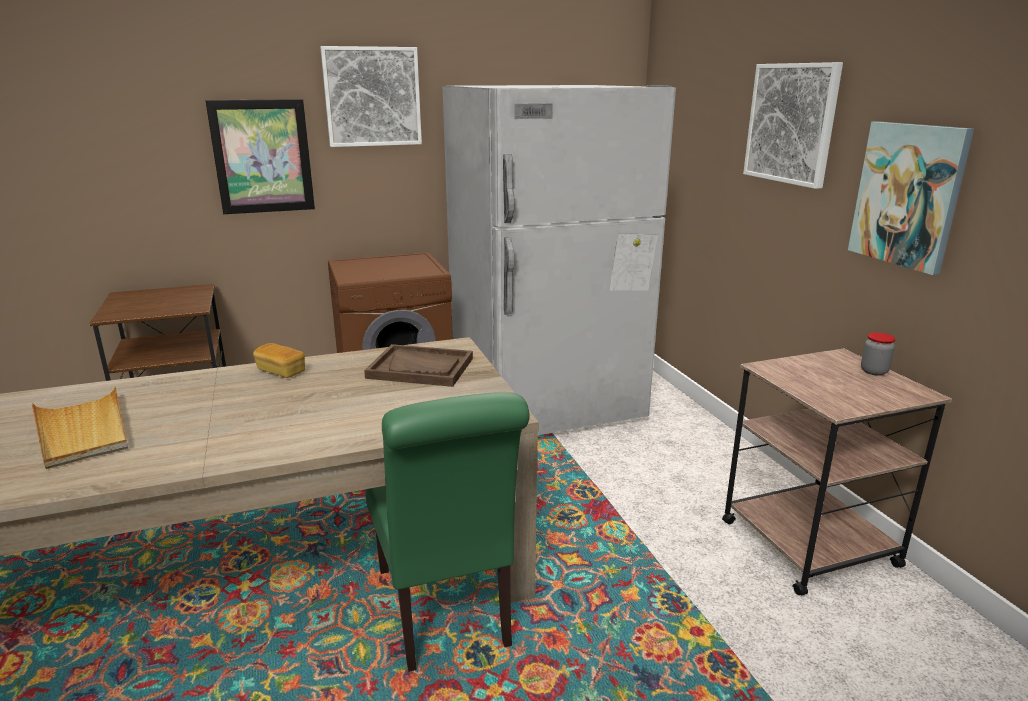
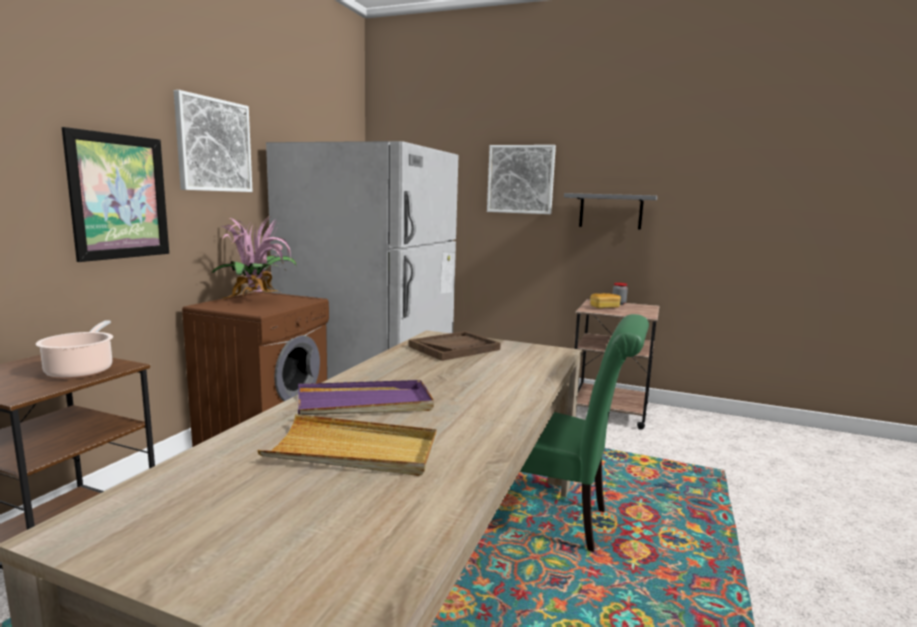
camera: 50 degrees left, 10 degrees down
(172, 305) = (81, 370): none -> cooking pot
(196, 396) = (365, 403): none -> purple tray
(281, 371) = (373, 374): bread -> bread (604, 307)
(391, 264) = (257, 301): none -> potted plant
(908, 195) = (610, 211): picture -> grey shelf

